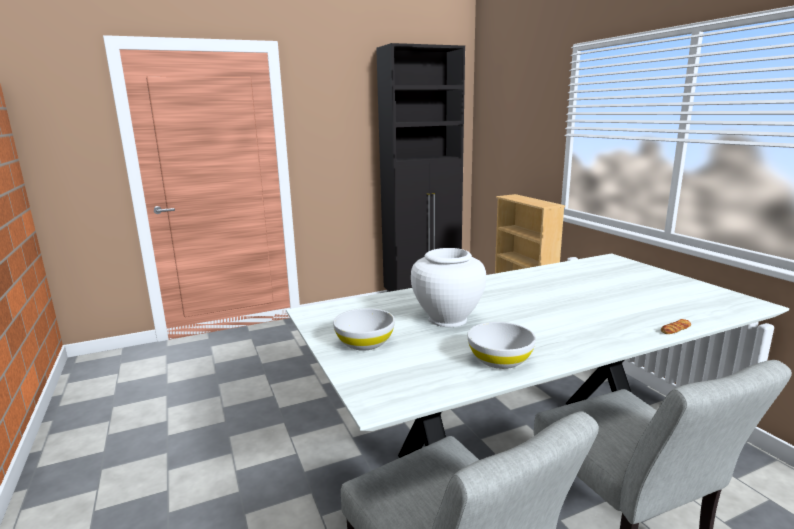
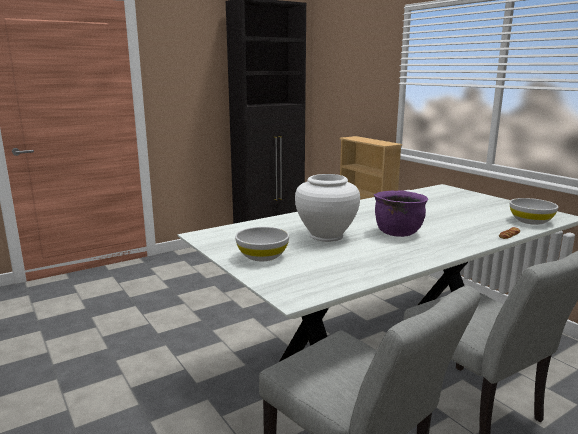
camera: 10 degrees left, 0 degrees up
(499, 360) = (381, 262): white bowl -> white bowl (530, 221)
(534, 318) = (398, 232): none -> purple cooking pot

